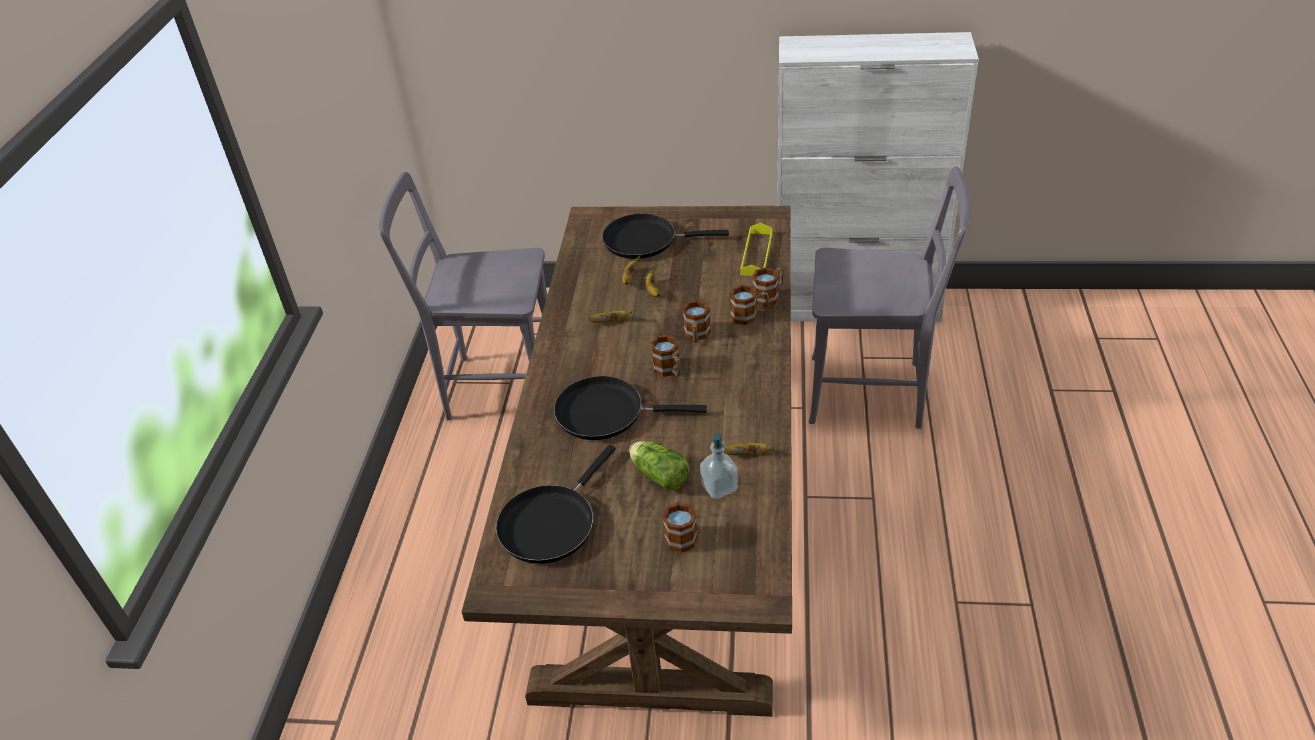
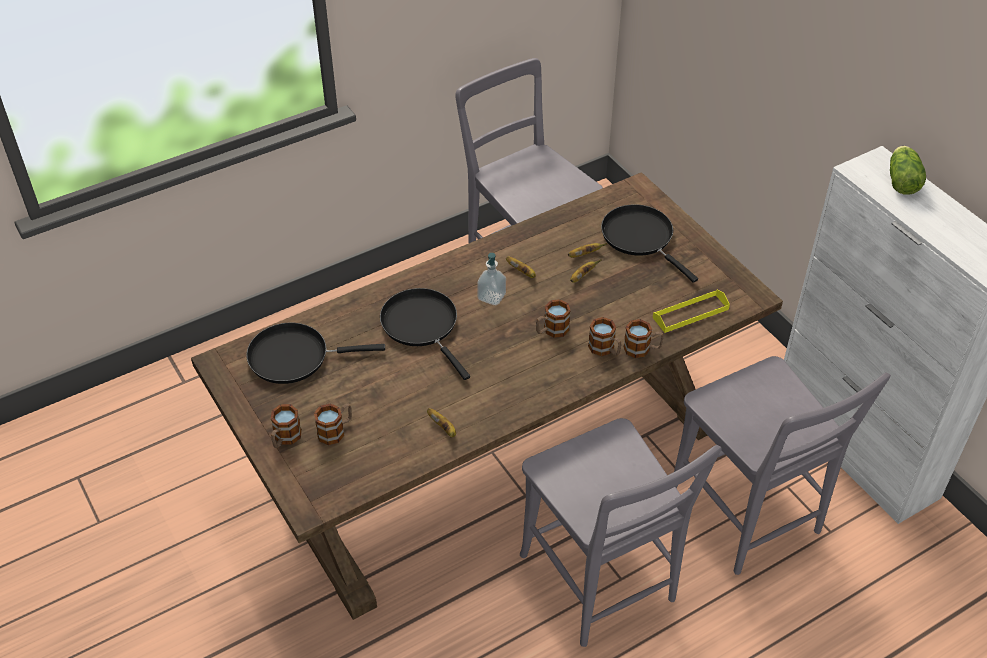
camera: 50 degrees right, 5 degrees up
(658, 474) = (383, 388): lettuce -> lettuce (902, 179)
(669, 371) = (497, 336): mug -> mug (285, 438)
(719, 487) = (397, 429): soap dispenser -> soap dispenser (491, 297)
(869, 513) = (602, 584): none -> grey chair

